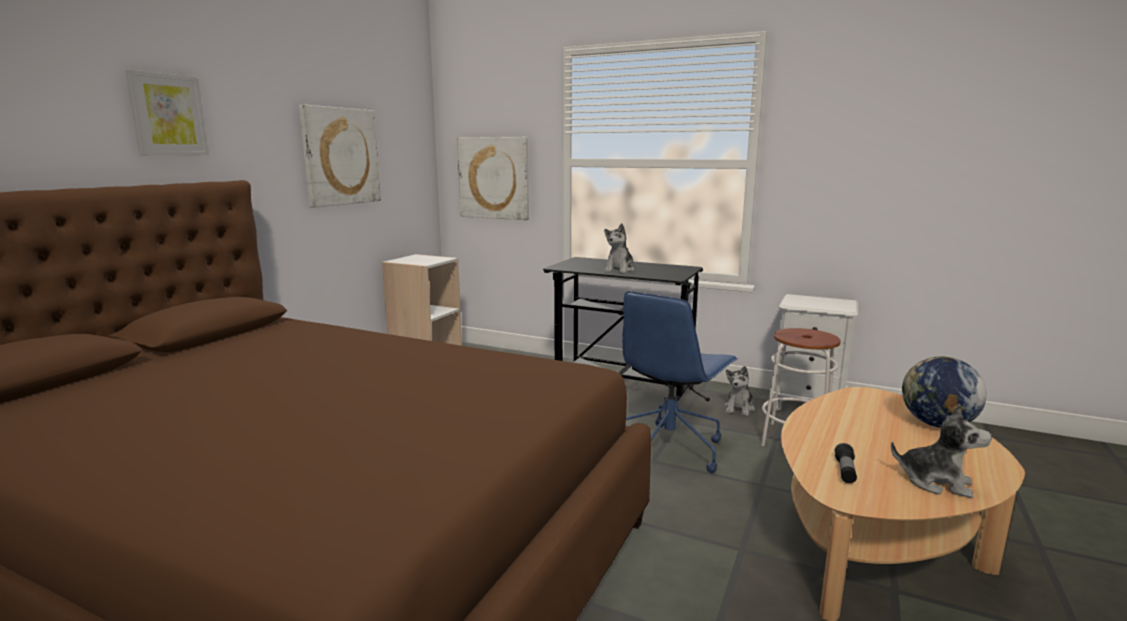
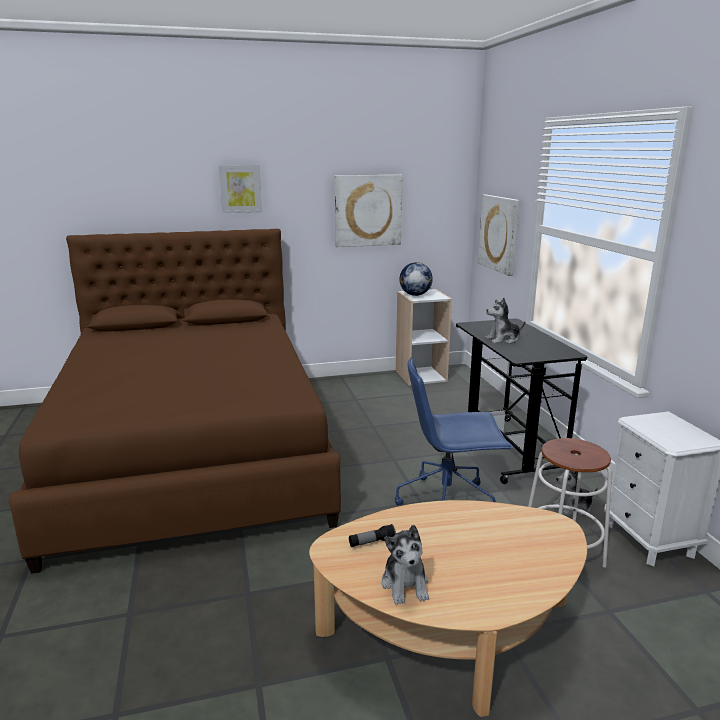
camera: 50 degrees right, 5 degrees up
(937, 424) = (535, 570): globe -> globe (415, 295)

